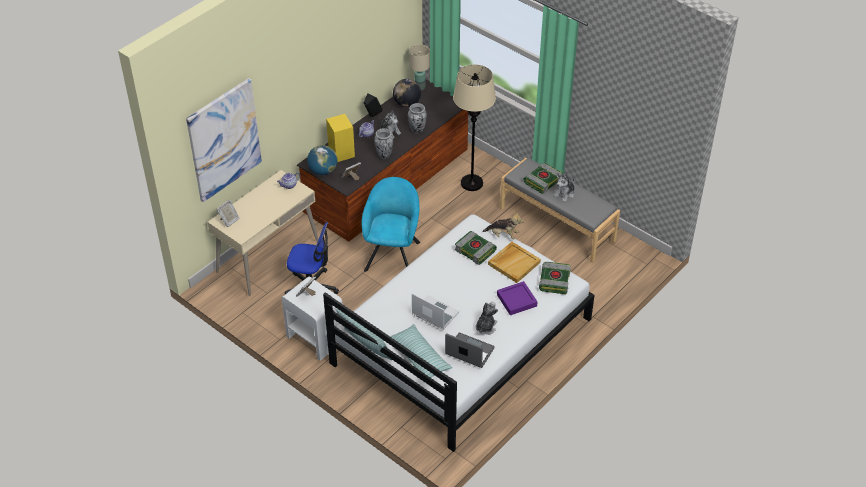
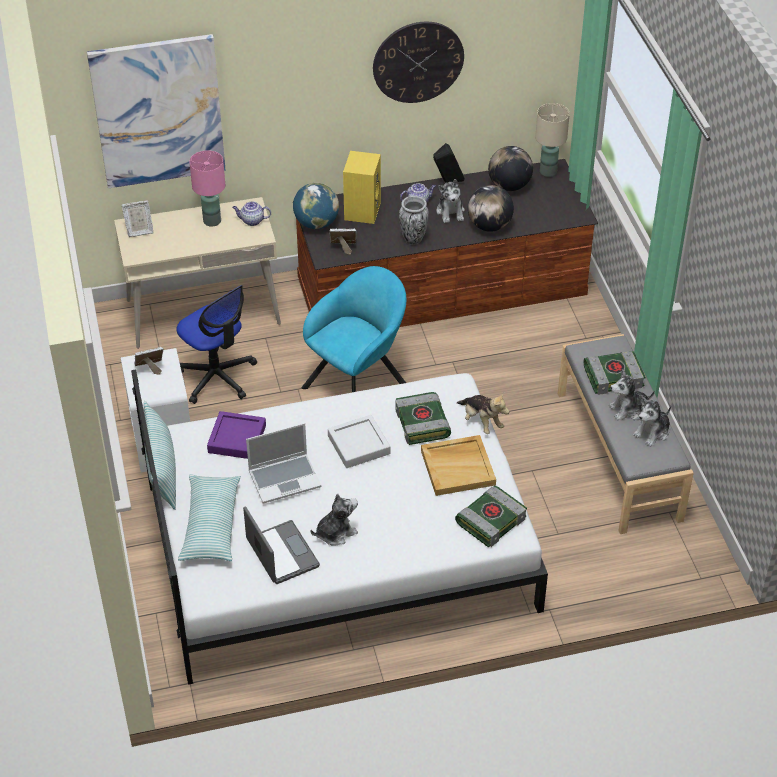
camera: 35 degrees right, 0 degrees up
(266, 195) = (212, 221): none -> pink table lamp
(347, 49) = (418, 62): none -> wall clock
(417, 130) = (489, 226): vase -> globe
(434, 314) = (285, 478): laptop -> laptop turned 90 degrees clockwise
(454, 278) = (359, 445): none -> grey tray
(472, 183) = (550, 342): beige floor lamp -> none
(516, 300) = (412, 519): purple tray -> purple tray (237, 439)
(586, 199) = (652, 432): none -> plush toy

